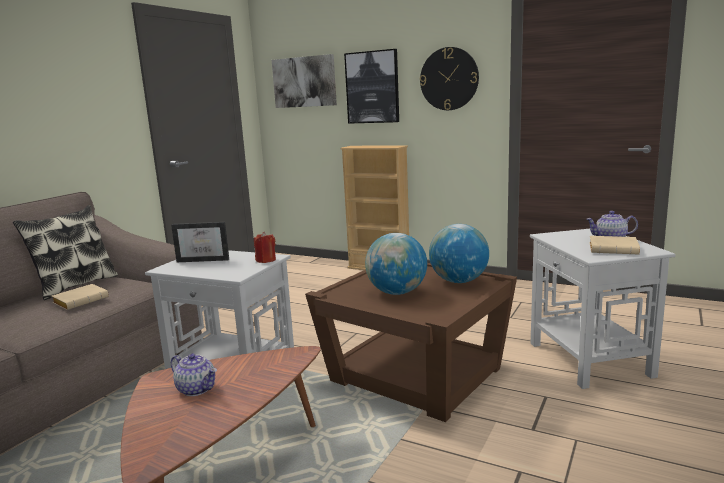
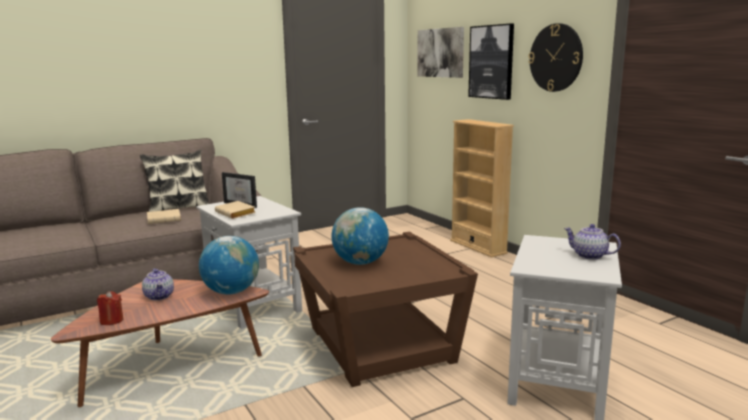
camera: 30 degrees right, 0 degrees up
(265, 260) = (276, 213): red candle -> red candle (111, 320)
(458, 281) = (426, 265): globe -> globe (231, 292)
(614, 250) = (566, 266): beige book -> beige book (237, 213)

